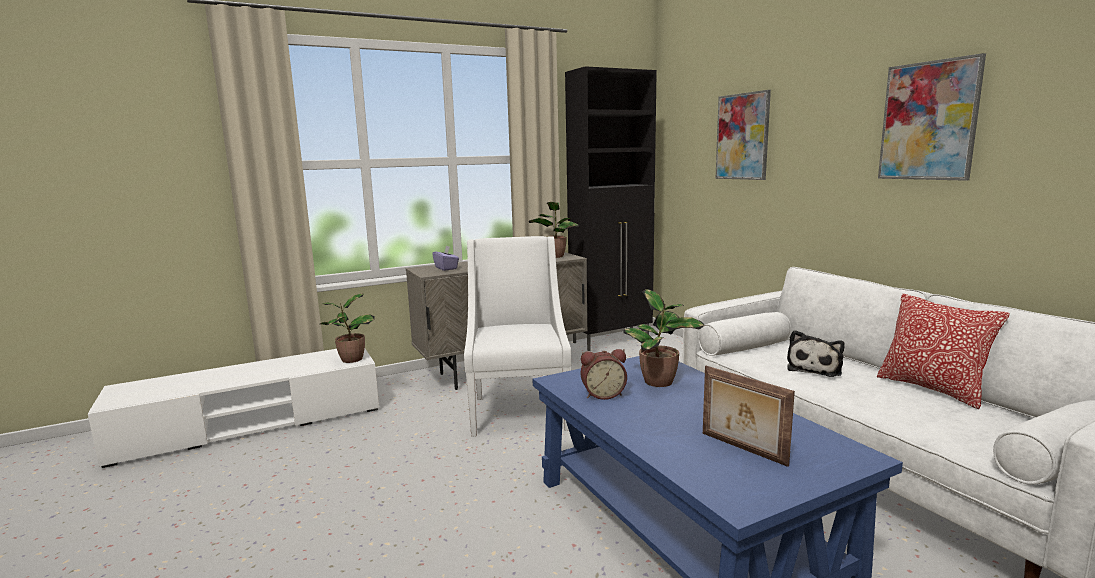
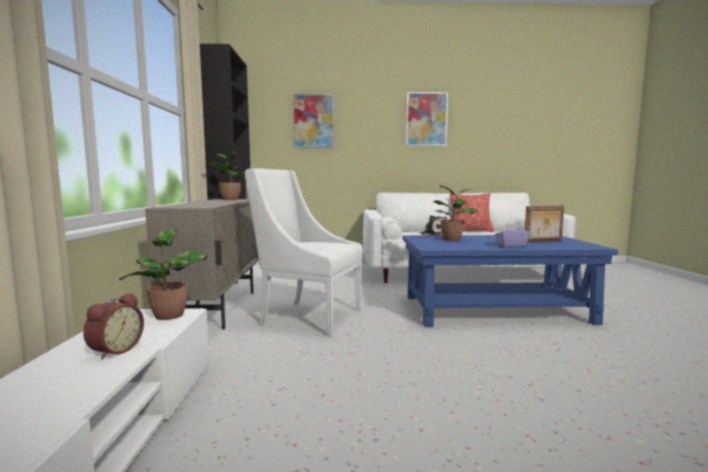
camera: 65 degrees left, 5 degrees down
(446, 268) = (193, 205): purple tissue box -> purple tissue box (511, 246)
(603, 394) = (462, 245): alarm clock -> alarm clock (114, 350)

